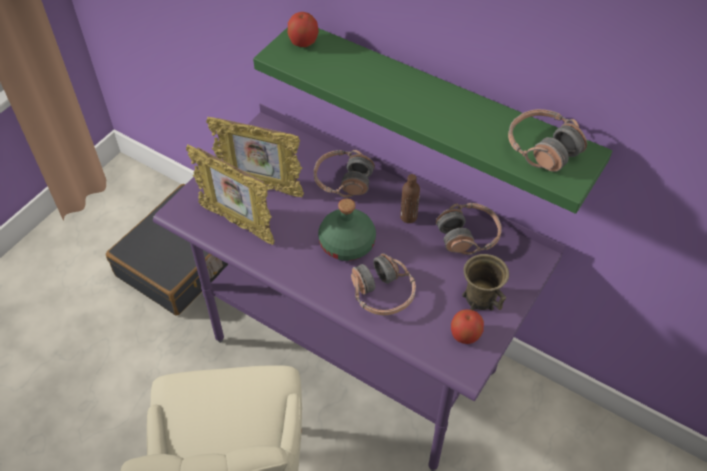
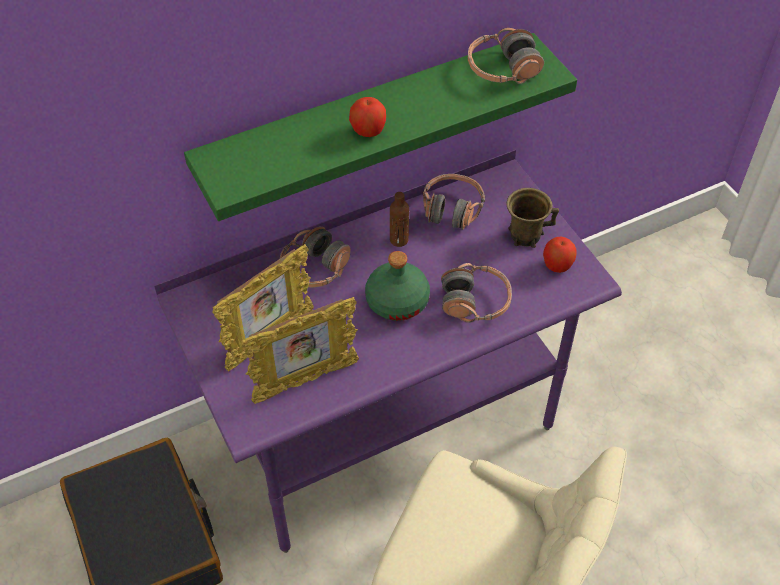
camera: 60 degrees left, 0 degrees up
(303, 42) = (228, 161): apple -> apple (368, 131)

